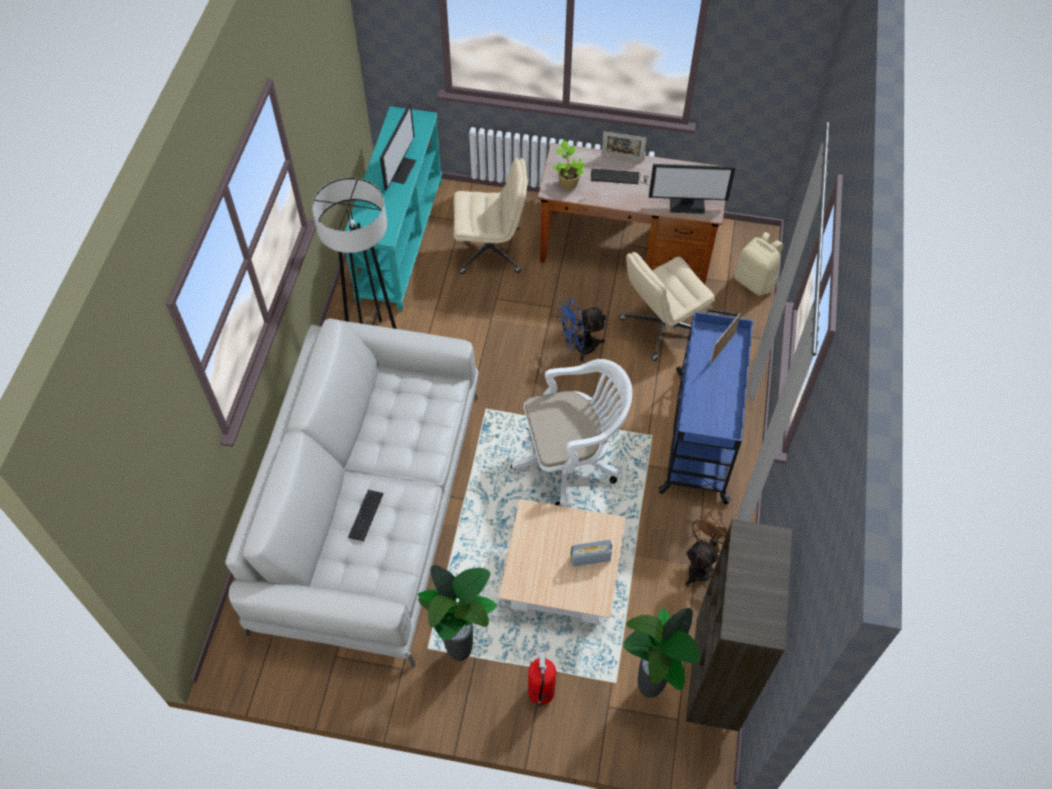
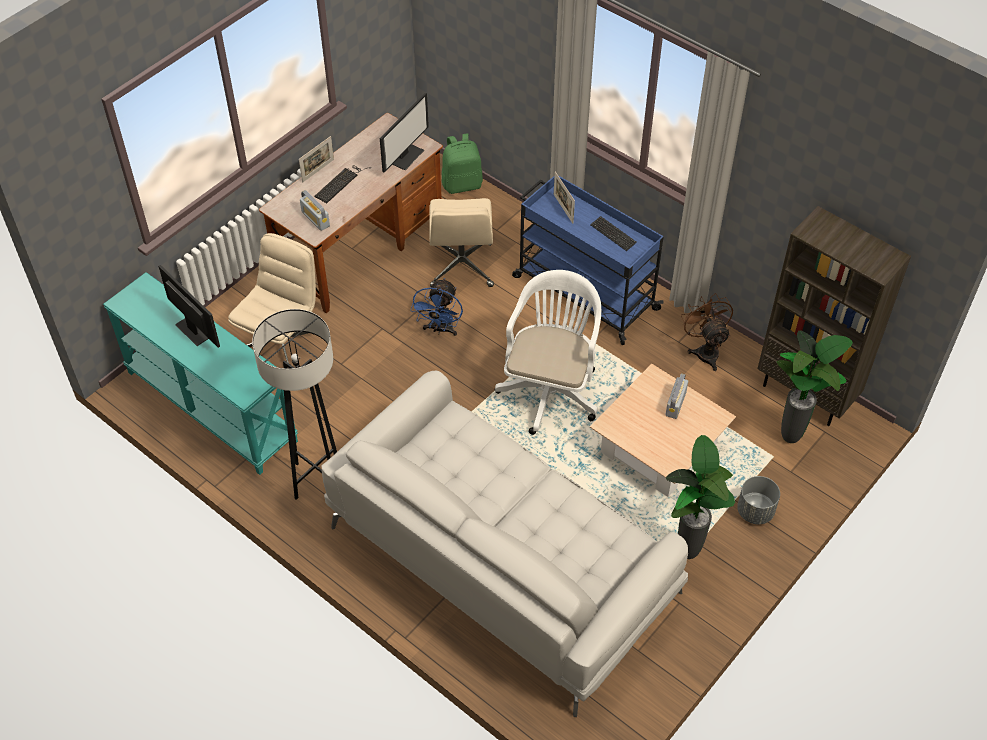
camera: 60 degrees left, 5 degrees down
(366, 516) = (550, 534): keyboard -> keyboard (613, 234)
(541, 693) = (755, 511): fire extinguisher -> grey planter
(568, 182) = (315, 219): potted plant -> radio
(755, 281) = (462, 184): beige backpack -> green backpack

